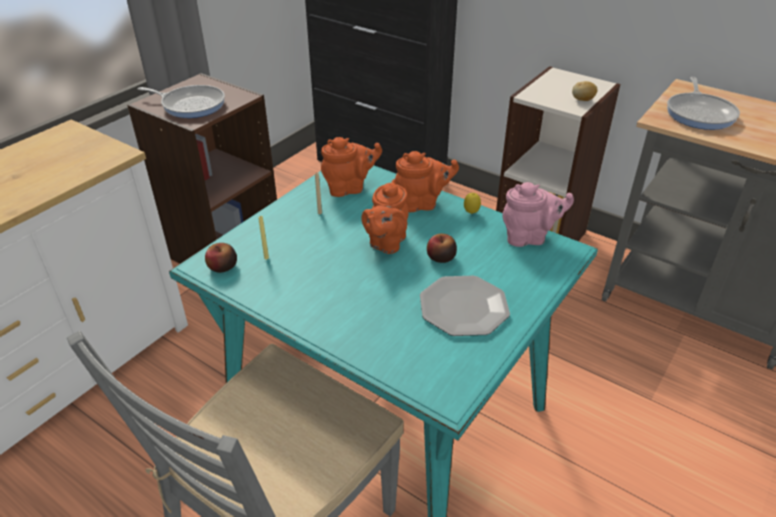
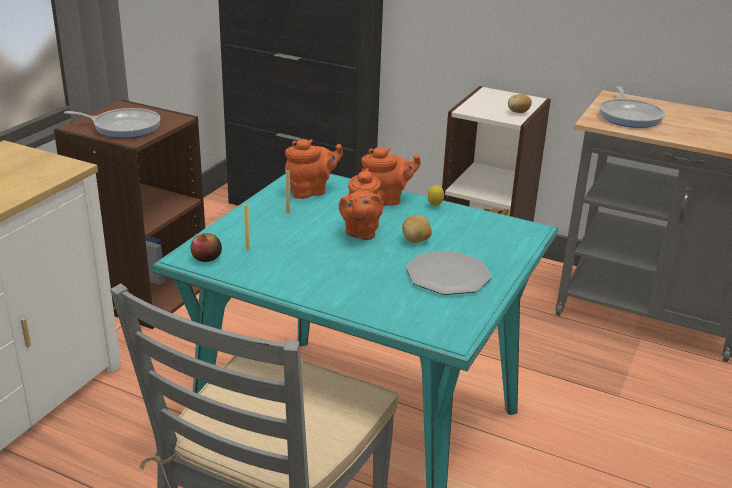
camera: 10 degrees left, 10 degrees down
(441, 257) = (416, 240): apple -> potato
(529, 237) = (494, 222): pink teapot -> none

